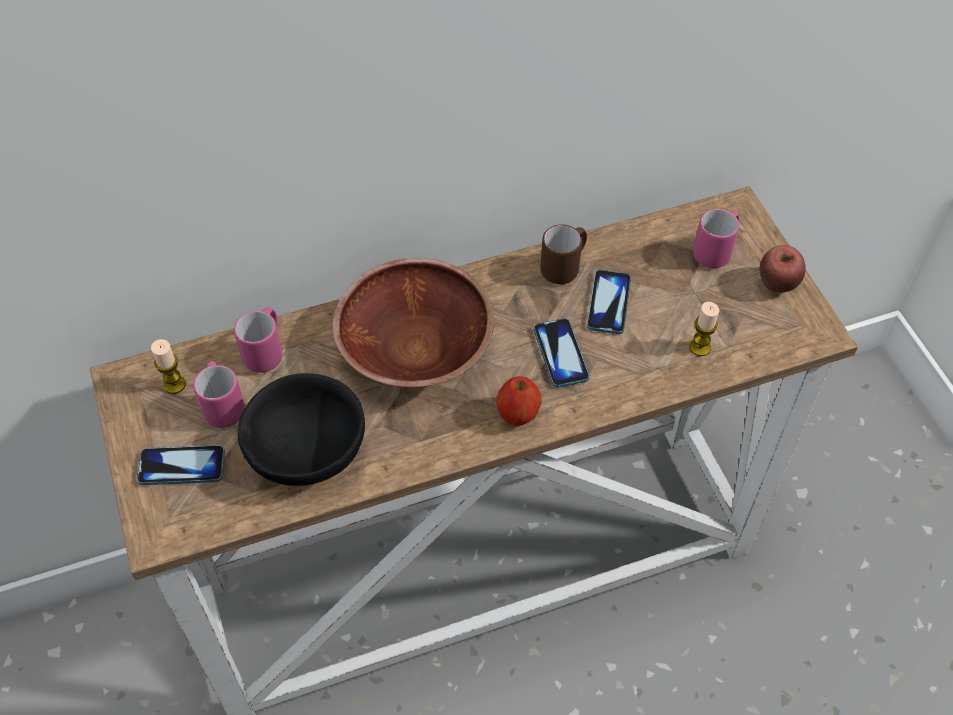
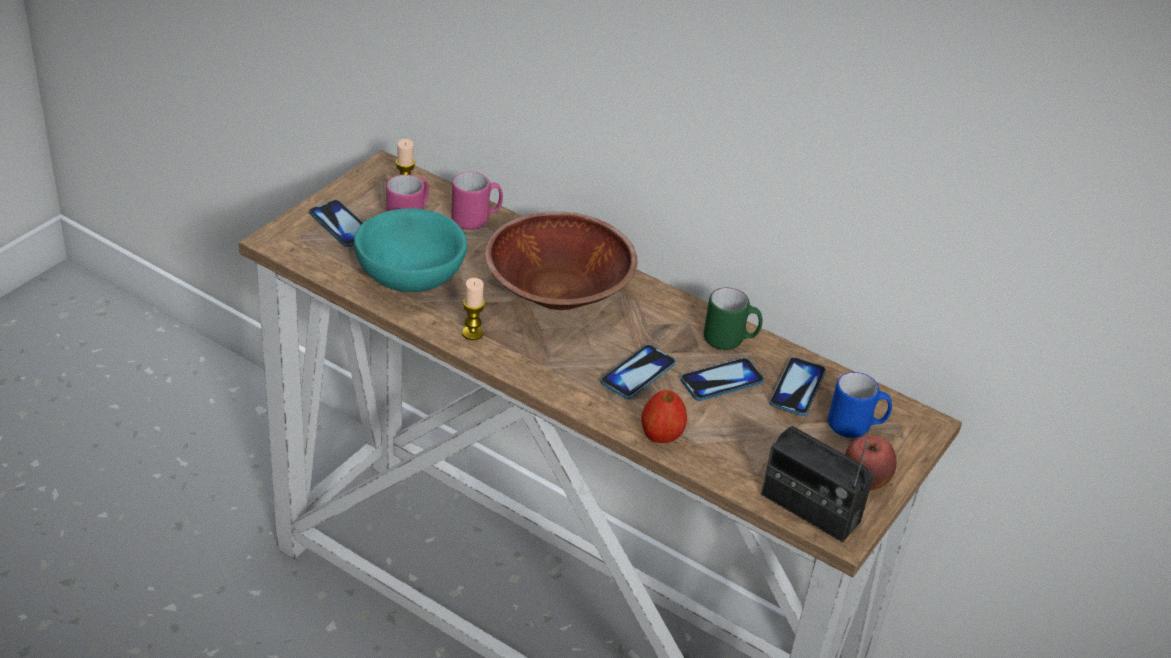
camera: 50 degrees right, 15 degrees down
(308, 450) = (411, 277): black bowl -> turquoise bowl
(518, 415) = (552, 373): apple -> apple (660, 436)
(564, 267) = (730, 340): brown mug -> green mug
(649, 259) = (797, 388): none -> phone
(699, 347) = (736, 456): candle -> candle (472, 333)
(715, 251) = (856, 426): pink mug -> blue mug
(785, 336) = (810, 508): none -> radio

